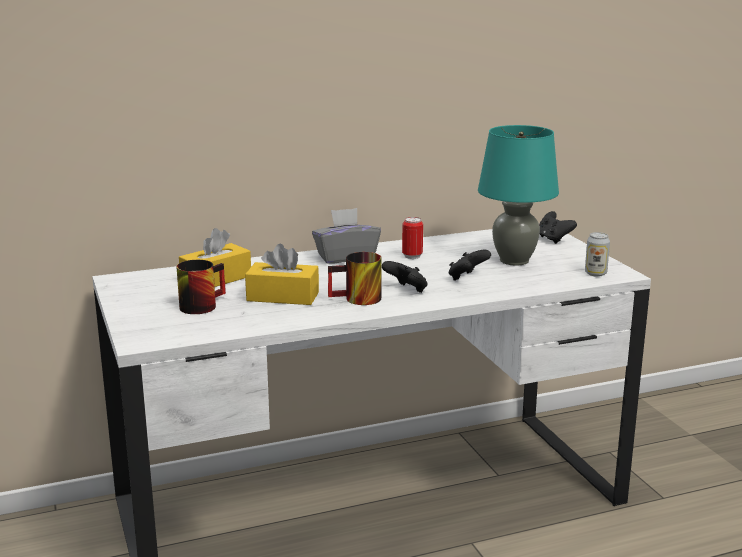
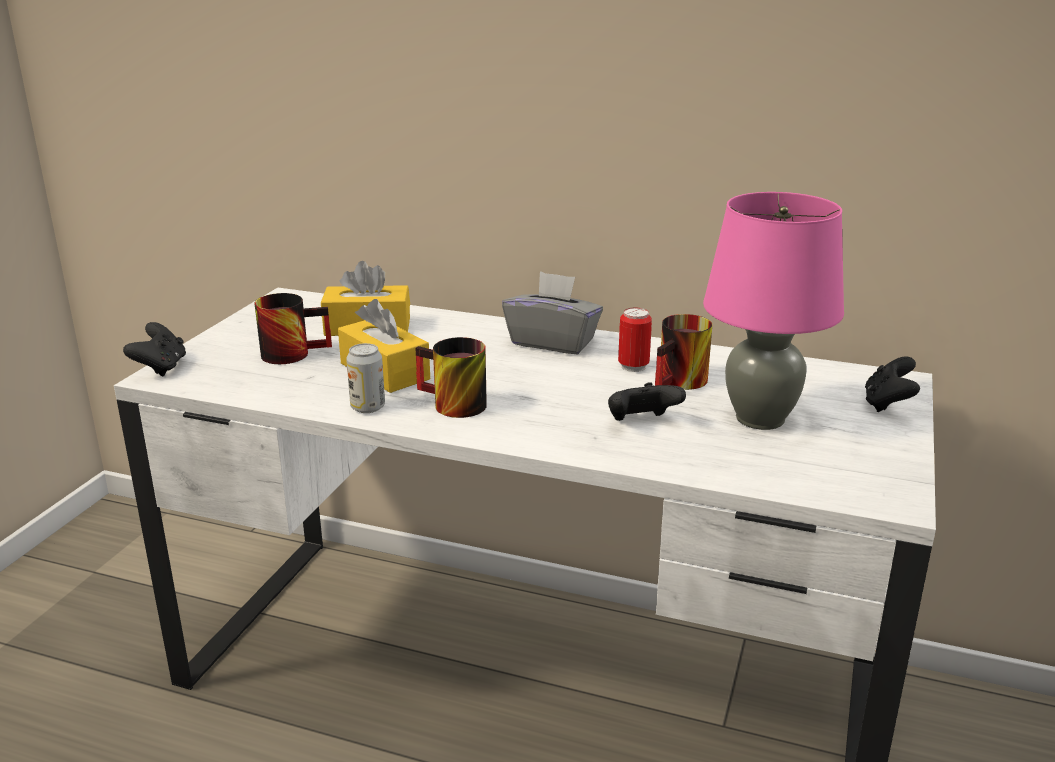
camera: 40 degrees right, 5 degrees up
(406, 290) = (531, 413): black game controller -> black game controller (161, 368)
(450, 256) = (682, 383): none -> mug
(513, 260) = (759, 418): turquoise table lamp -> pink table lamp
(595, 273) = (850, 484): can -> can (368, 407)

